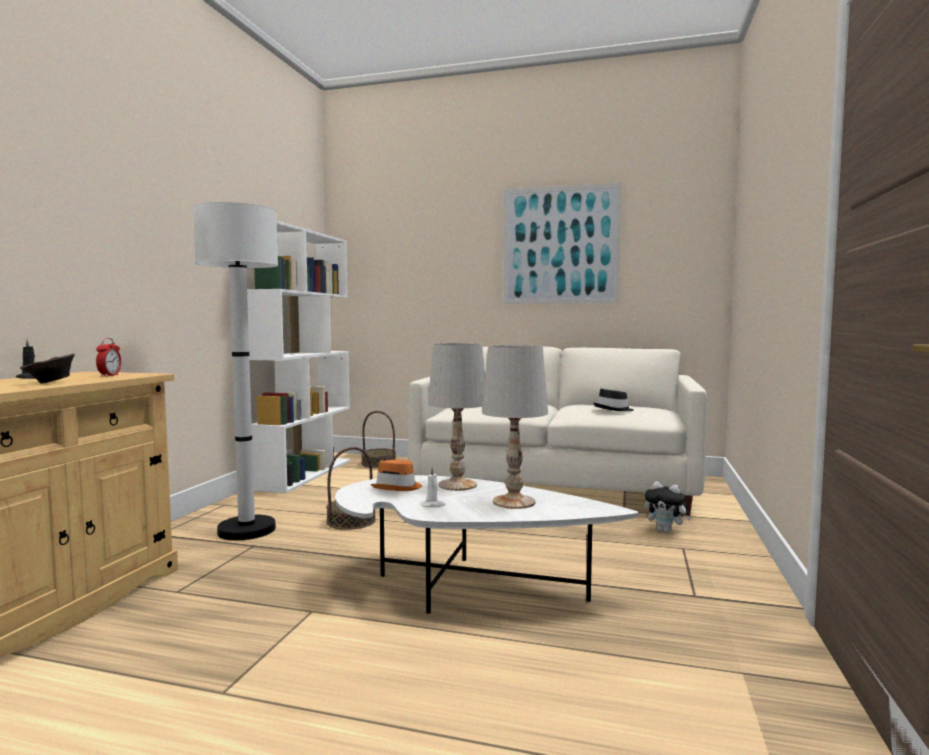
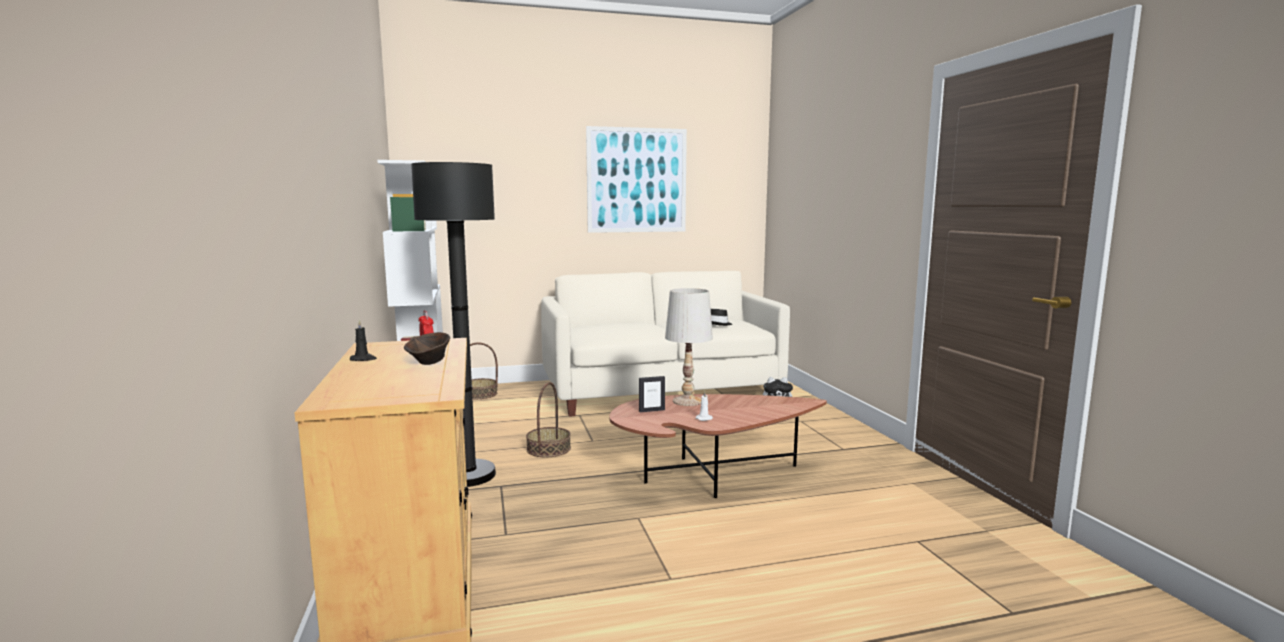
camera: 30 degrees left, 5 degrees up
(247, 530) = (468, 475): white floor lamp -> black floor lamp
(398, 487) = (651, 410): orange hat -> picture frame
(463, 585) = (709, 475): white coffee table -> brown coffee table
(514, 502) = (748, 406): white table lamp -> none

